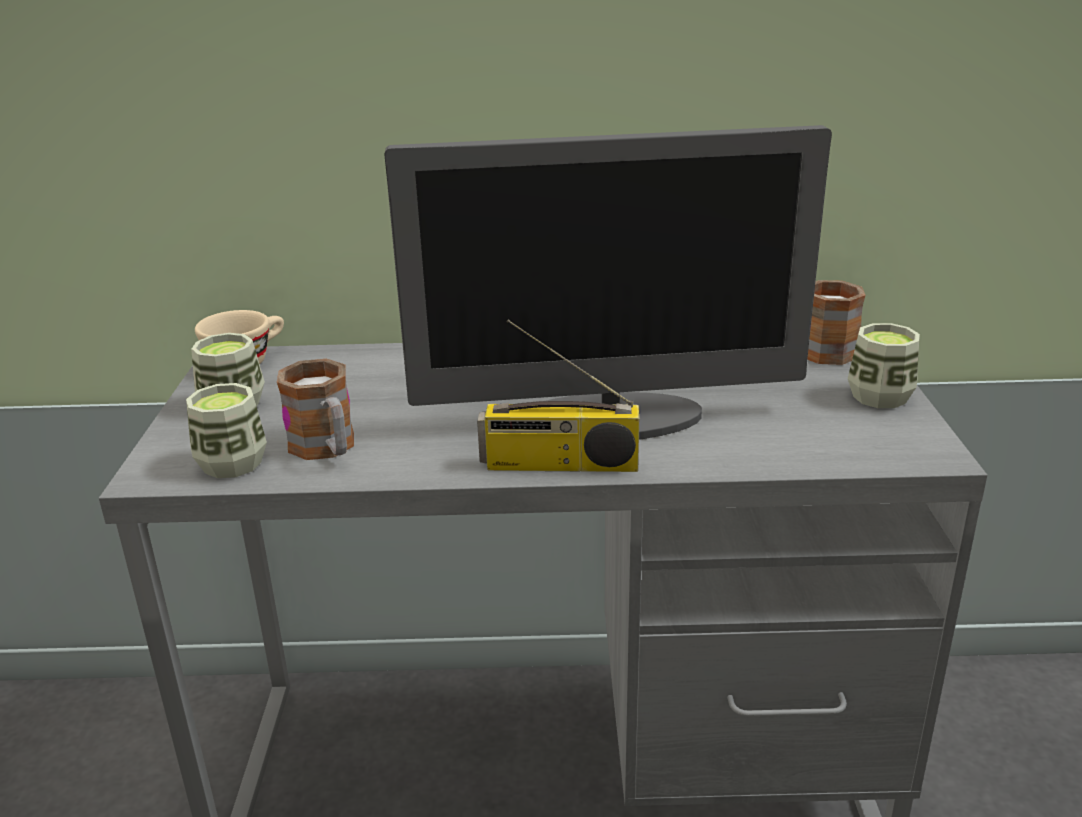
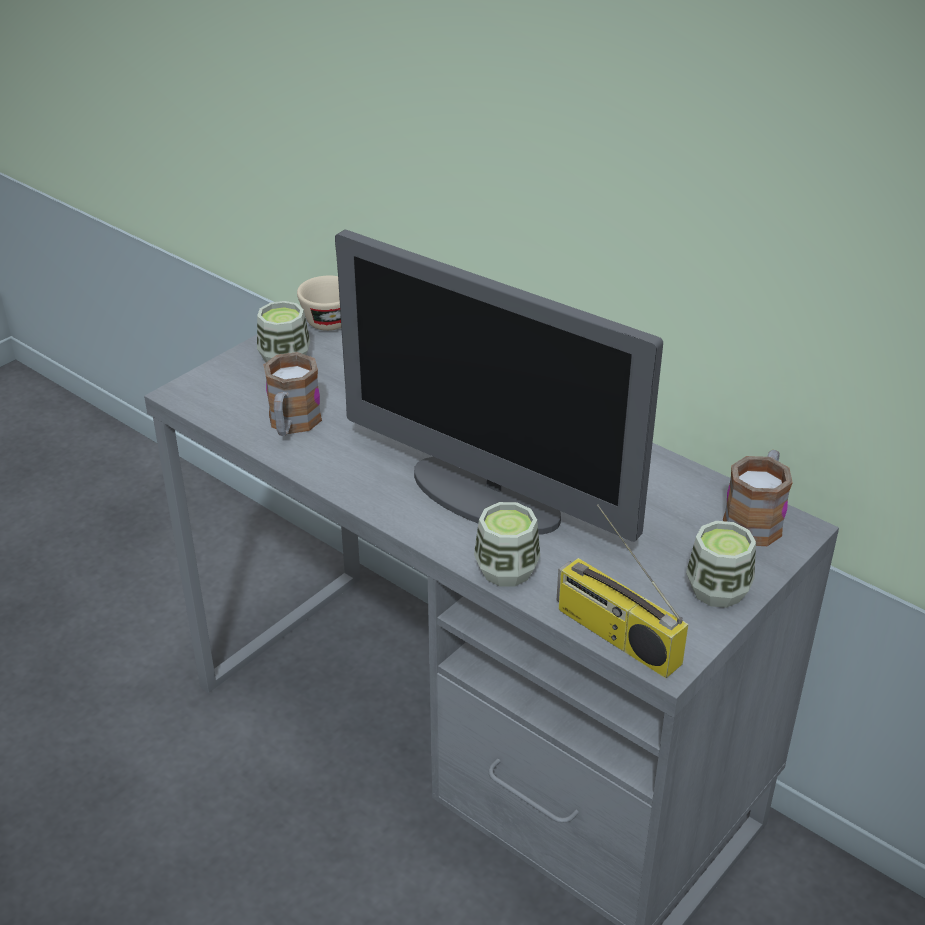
camera: 40 degrees right, 10 degrees up
(232, 463) = (231, 407): cup -> cup (506, 570)
(558, 465) = (403, 515): radio -> radio (614, 636)

